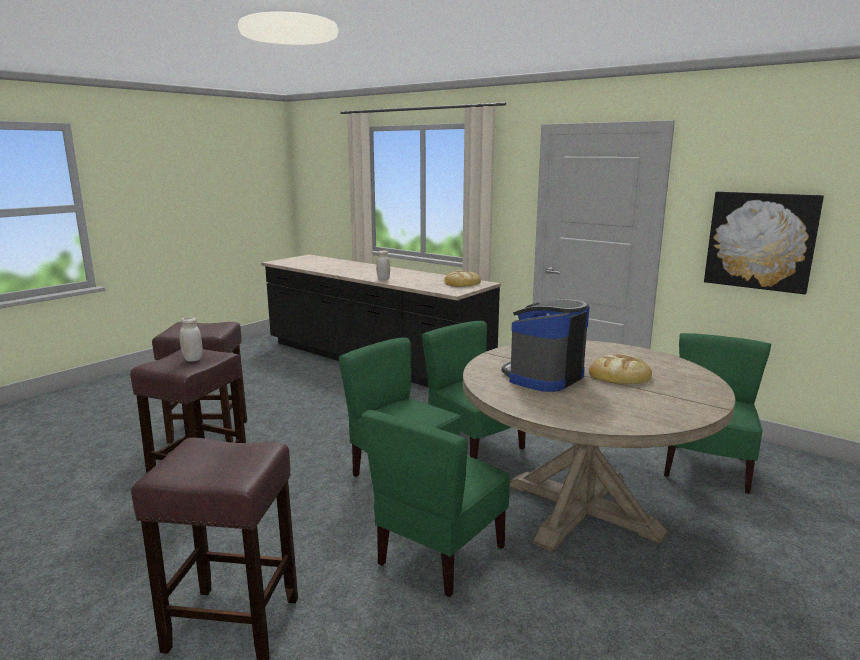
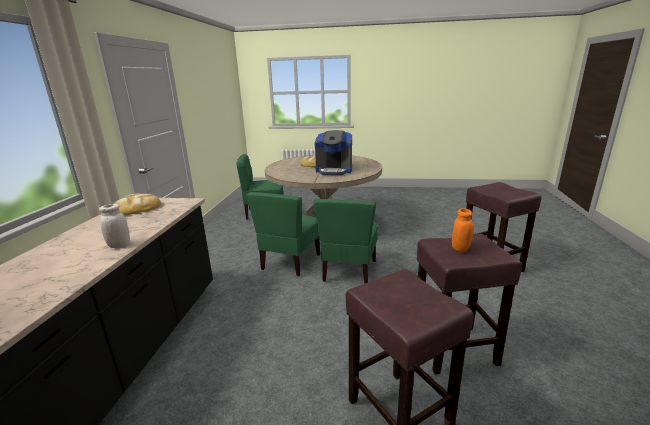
camera: 120 degrees left, 5 degrees up
(193, 359) = (460, 248): white jar -> orange jar
(439, 555) = (393, 243): green chair -> none
(760, 241) = (206, 113): picture -> none

